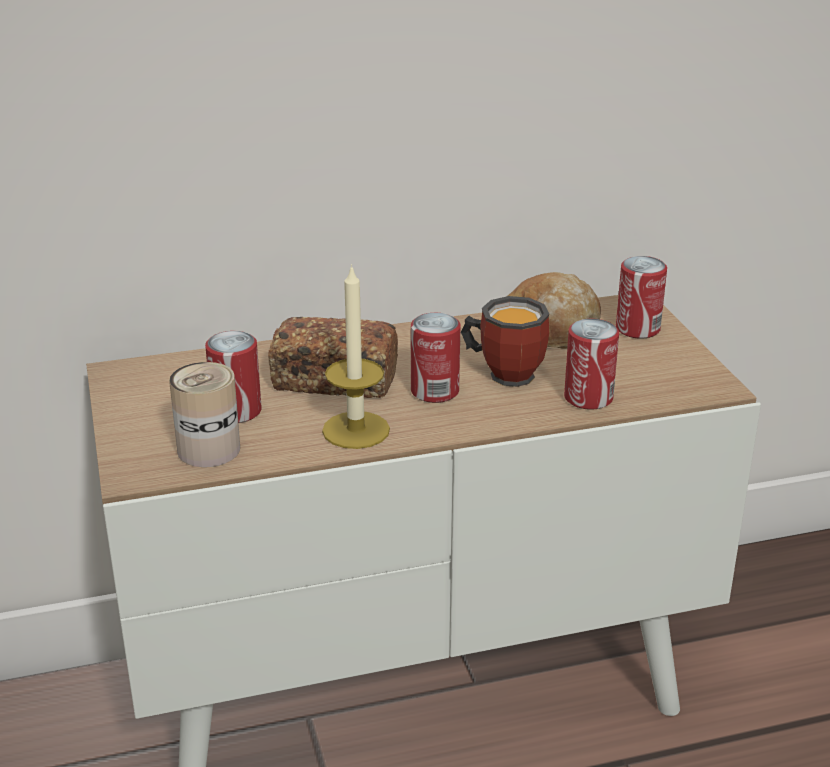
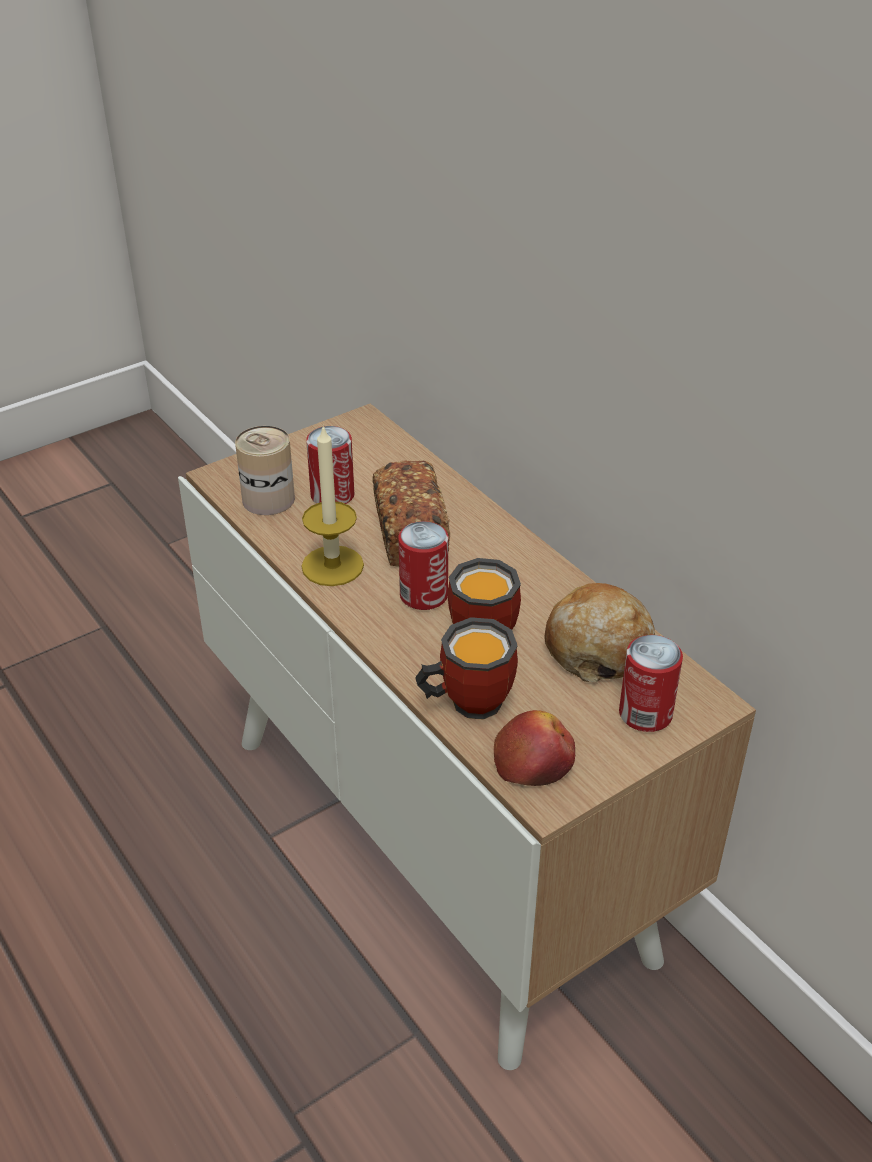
camera: 70 degrees right, 10 degrees up
(588, 398) = (466, 700): can -> mug
(672, 382) = (534, 760): none -> apple

